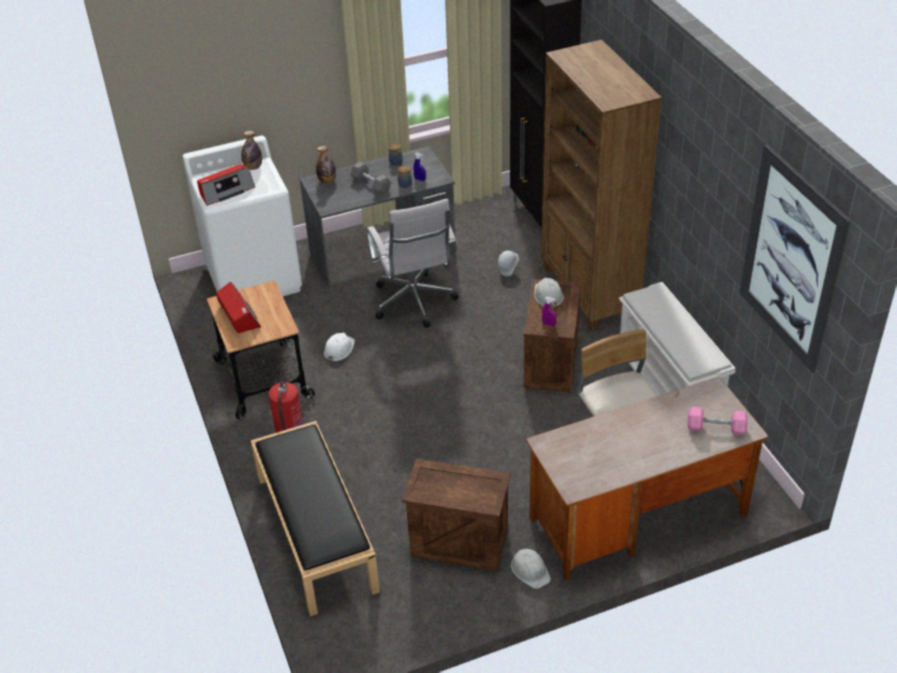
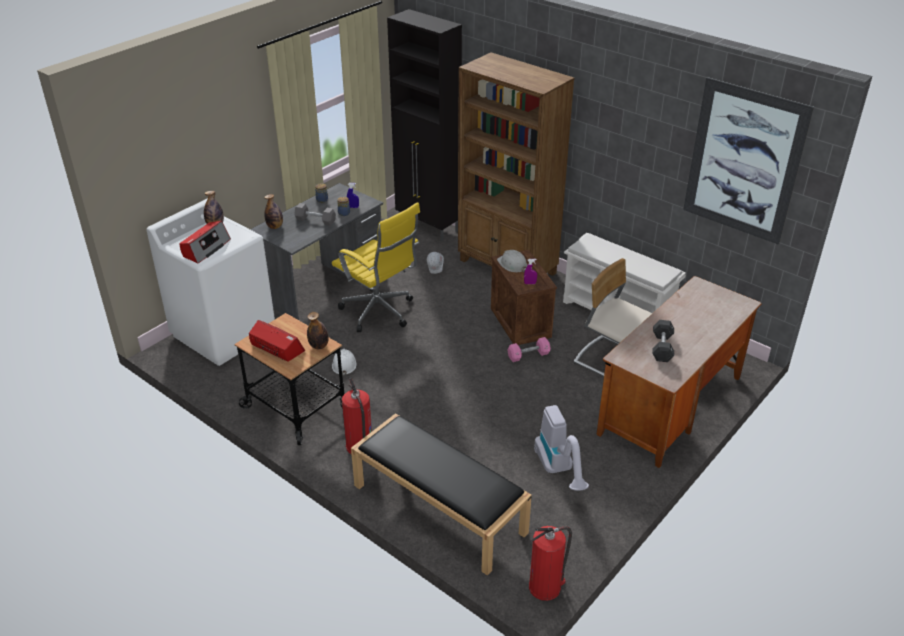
camera: 30 degrees left, 5 degrees down
(277, 326) = (319, 346): none -> bottle
(354, 651) = (545, 587): none -> fire extinguisher
(414, 304) = (380, 313): white office chair -> yellow office chair
(460, 541) = (559, 470): crate -> vacuum cleaner
(530, 570) = (628, 471): white hard hat -> none
(601, 449) = (662, 347): none -> black dumbbell
(716, 428) = (724, 308): pink dumbbell -> pink dumbbell (528, 355)

